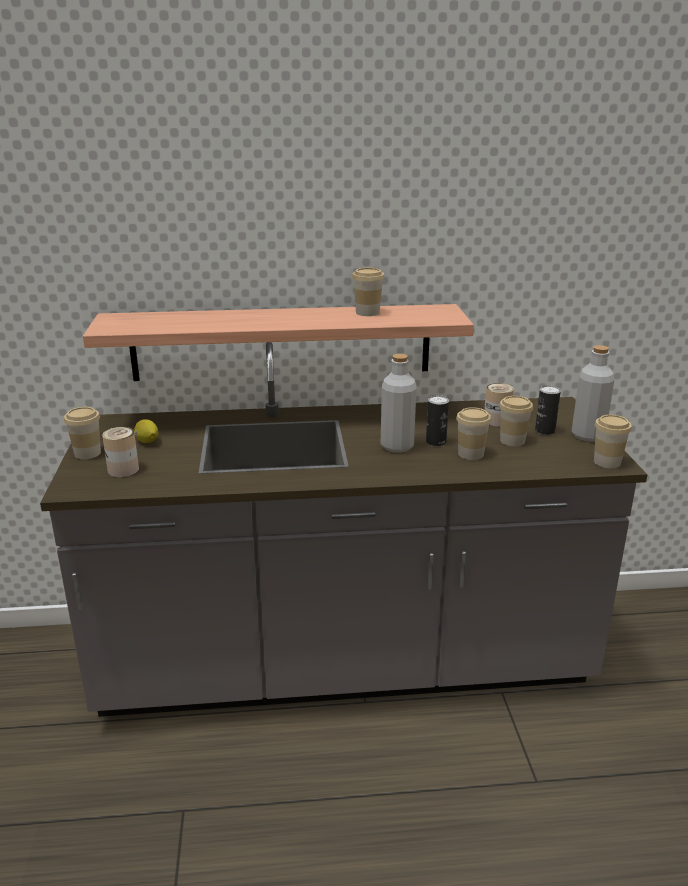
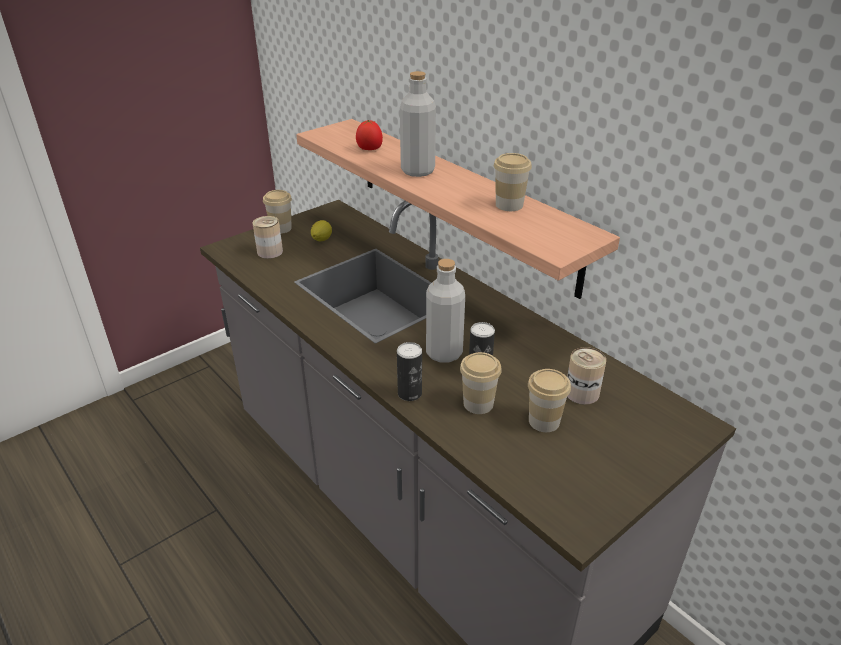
camera: 55 degrees right, 10 degrees up
(183, 322) = (369, 149): none -> tomato
(545, 431) = (600, 437): can -> can (409, 393)
(587, 435) = (631, 476): grey bottle -> grey bottle (418, 171)
(607, 462) = (574, 515): cup -> none

